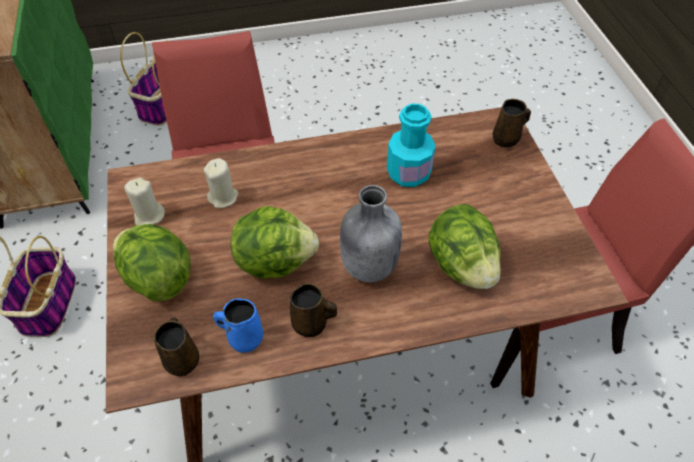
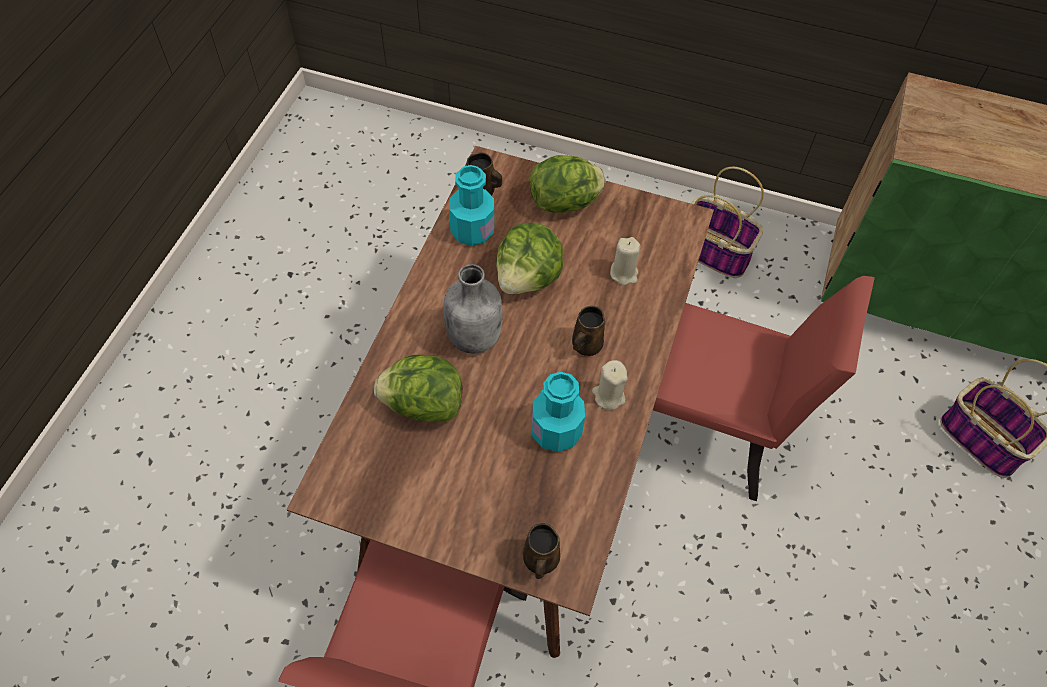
camera: 120 degrees right, 5 degrees up
(149, 216) = (634, 218): beige candle -> beige candle (608, 396)
(243, 338) = (472, 230): blue mug -> turquoise bottle
(312, 324) = (451, 273): brown mug -> brown mug (586, 346)

